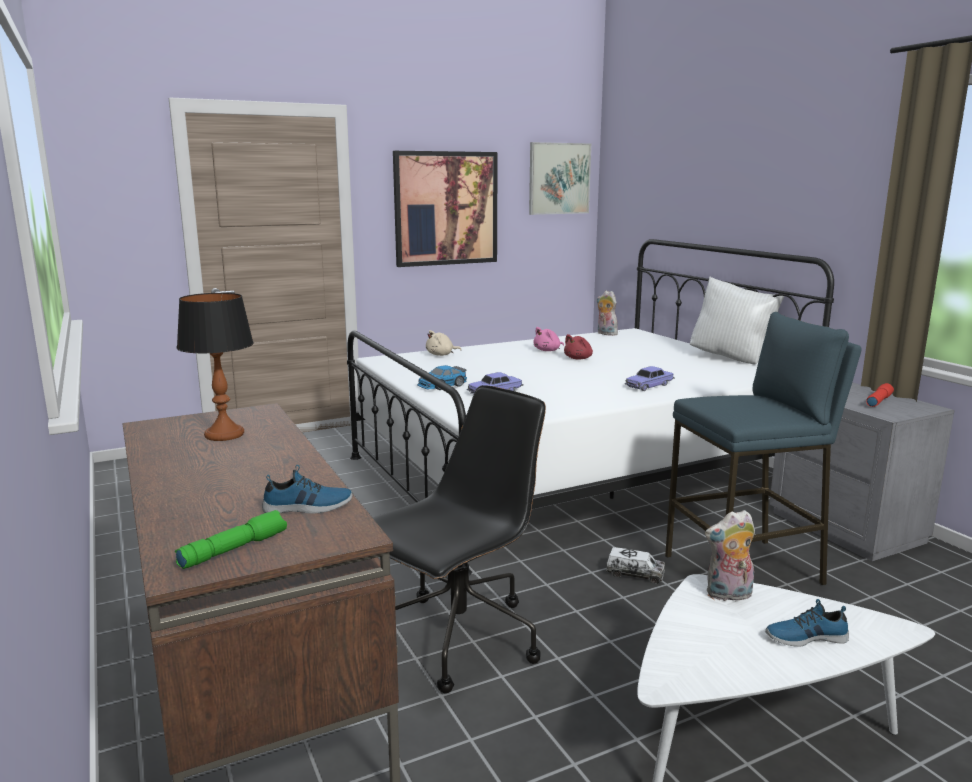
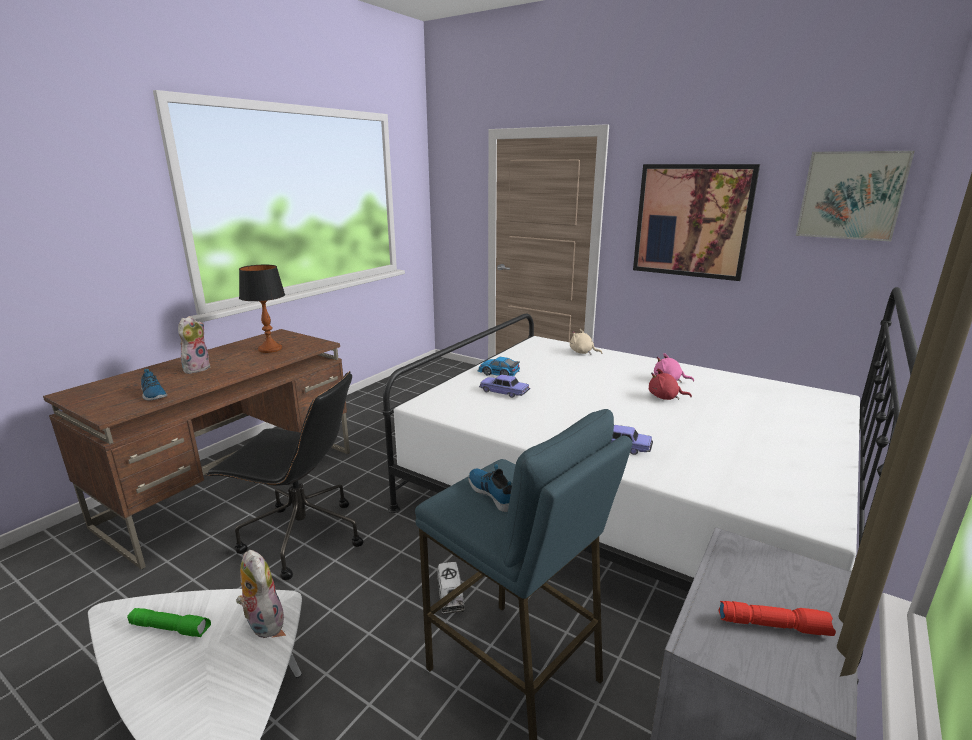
camera: 60 degrees right, 5 degrees up
(234, 549) = (94, 395): green flashlight -> green flashlight (171, 628)
(605, 334) = (792, 388): plush toy -> plush toy (196, 368)
(731, 358) = (833, 473): white pillow -> none
(805, 637) = (189, 689): shoe -> shoe (493, 493)

